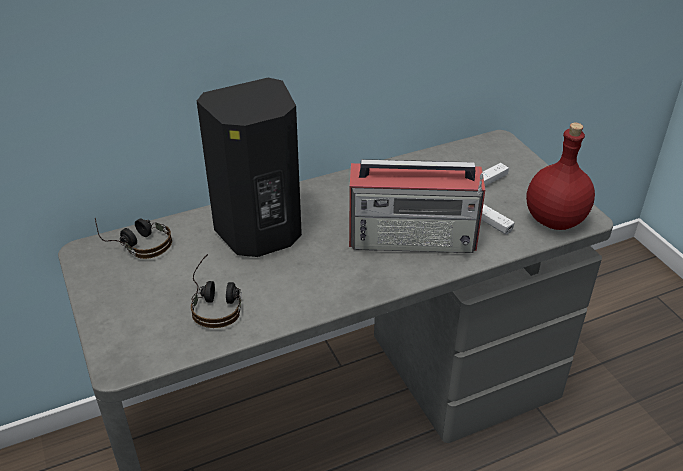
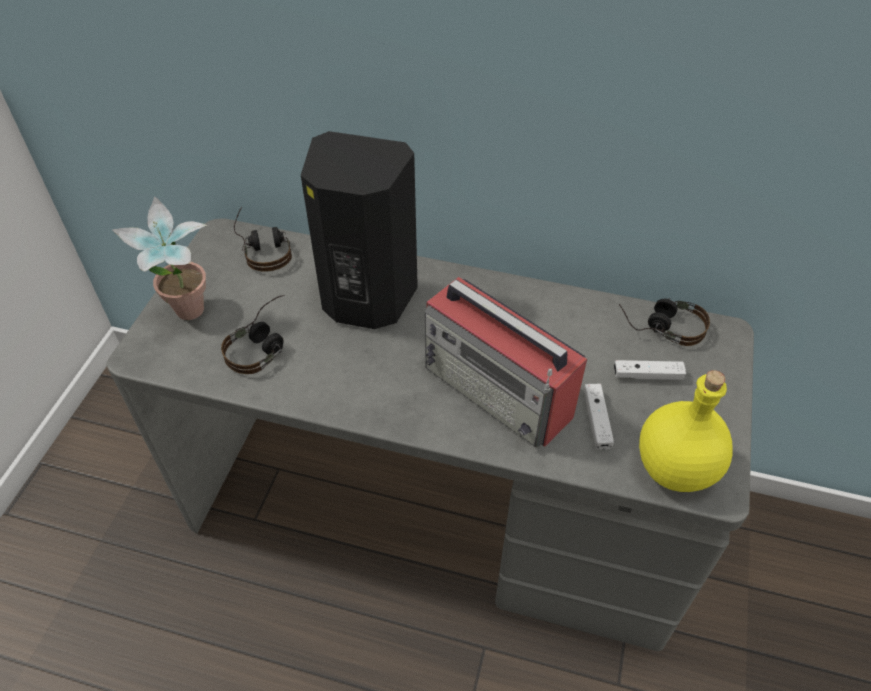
camera: 40 degrees right, 10 degrees up
(132, 318) = (190, 318): none -> potted plant
(461, 154) = (660, 325): none -> headphones
(555, 221) = (675, 469): red bottle -> yellow bottle

